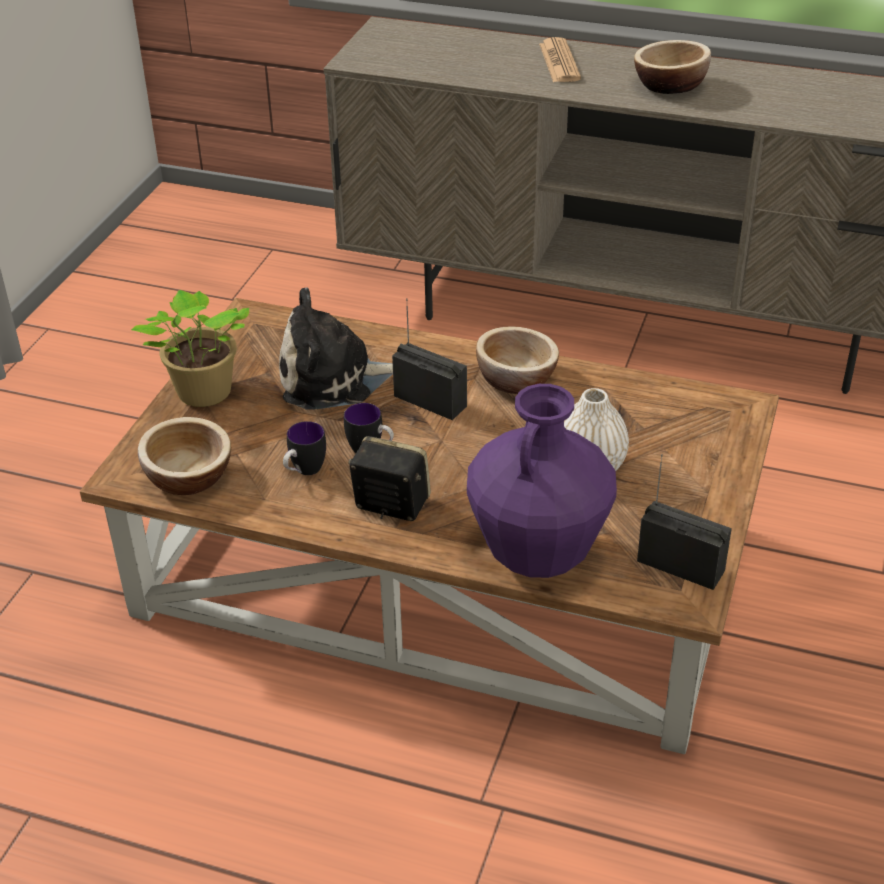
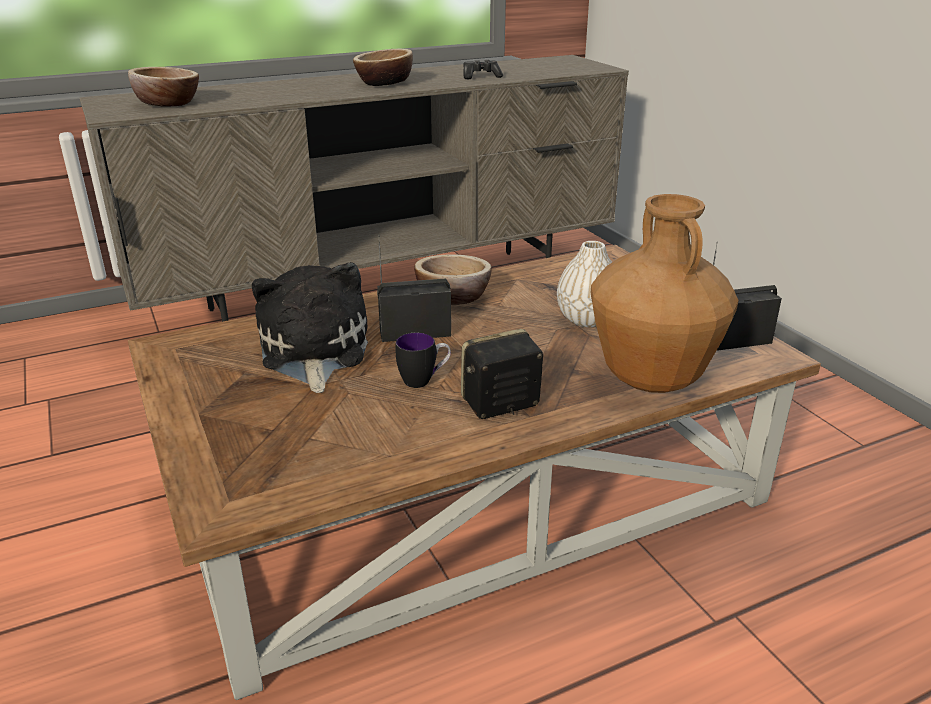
camera: 45 degrees left, 10 degrees down
(188, 477) = (290, 478): bowl -> bowl (168, 103)
(202, 394) = (203, 414): potted plant -> none
(304, 472) = (393, 420): mug -> none
(333, 378) = (313, 352): plush toy -> plush toy turned 135 degrees clockwise
(538, 556) = (652, 380): purple vase -> brown vase
(559, 62) = (285, 88): newspaper -> none
(797, 109) = (481, 77): none -> game controller

